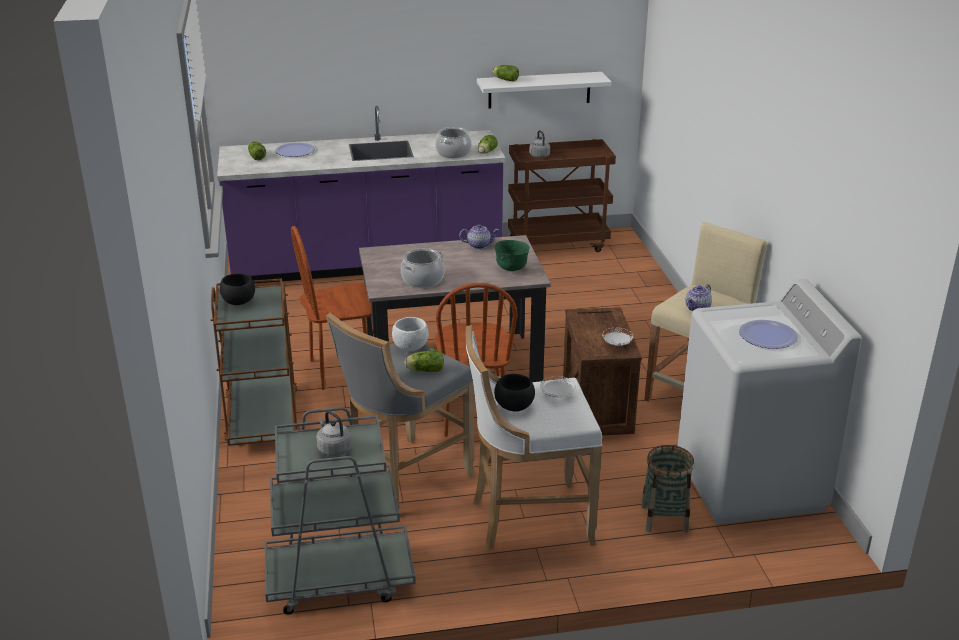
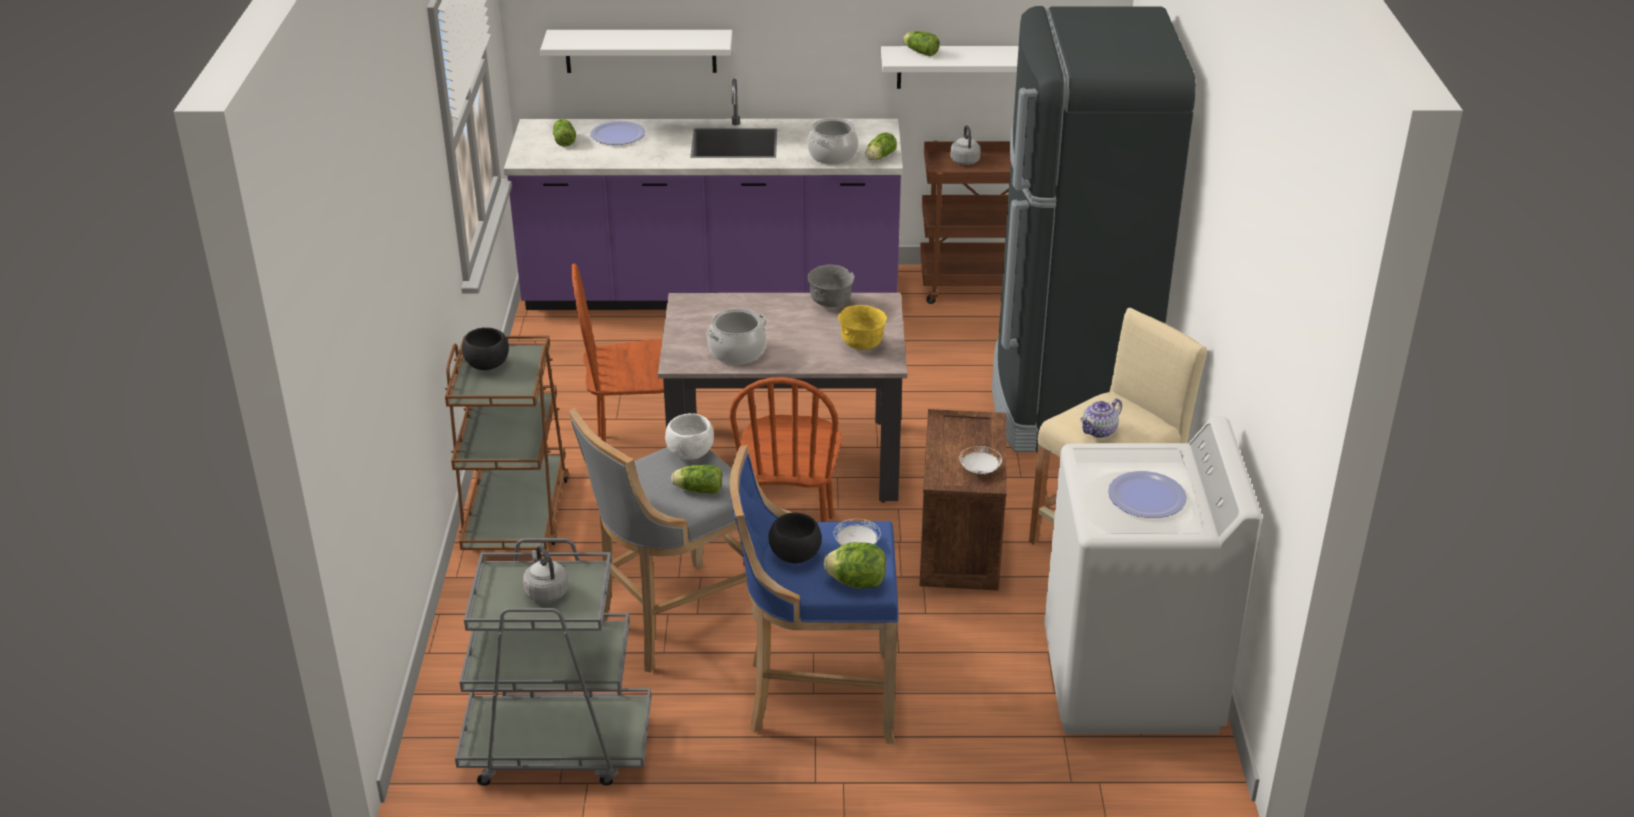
camera: 10 degrees right, 5 degrees up
(306, 90) = (640, 51): none -> white shelf
(479, 245) = (830, 304): teapot -> grey bowl
(511, 268) = (862, 345): green bowl -> yellow bowl
(527, 520) = (816, 697): white stool -> blue stool
(567, 420) = (857, 582): none -> lettuce
(637, 311) = (1066, 403): none -> black fridge
(664, 518) = (996, 717): basket -> none

